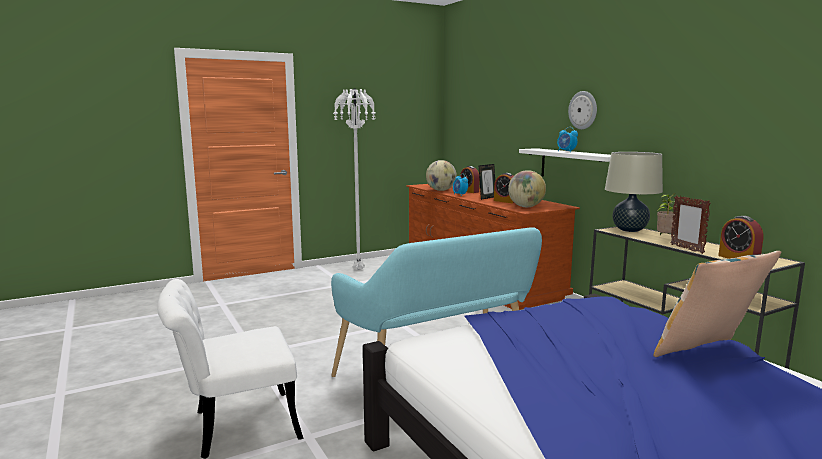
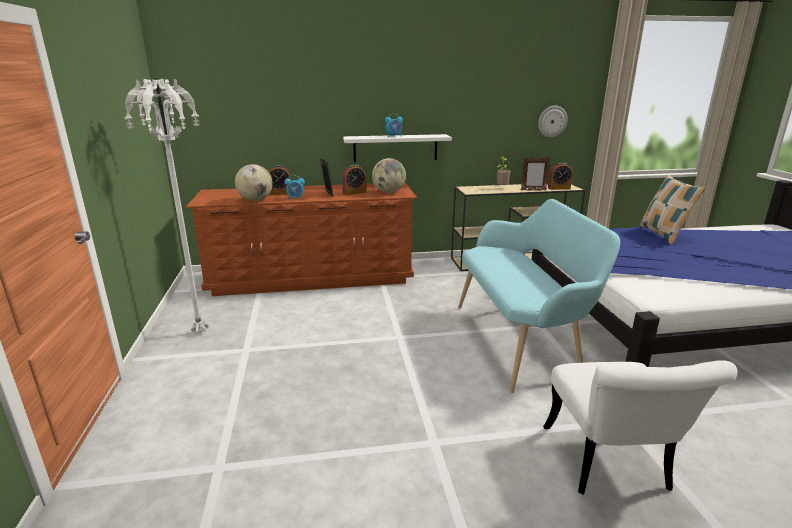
camera: 70 degrees left, 10 degrees up
(583, 110) = (399, 98): wall clock -> wall clock (552, 121)
(629, 230) = (473, 189): beige table lamp -> none

